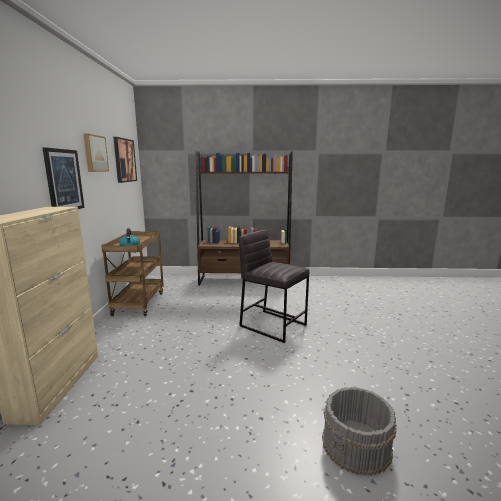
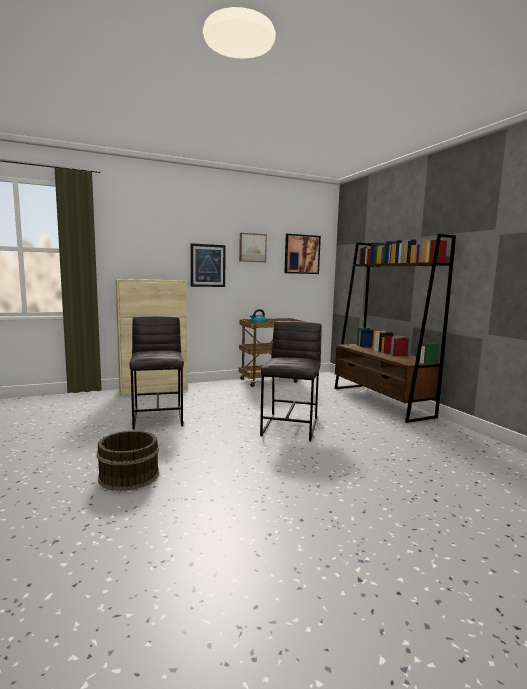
camera: 65 degrees right, 5 degrees down
(185, 396) = (158, 417): none -> grey stool
(357, 445) = (128, 476): grey bucket -> brown bucket

